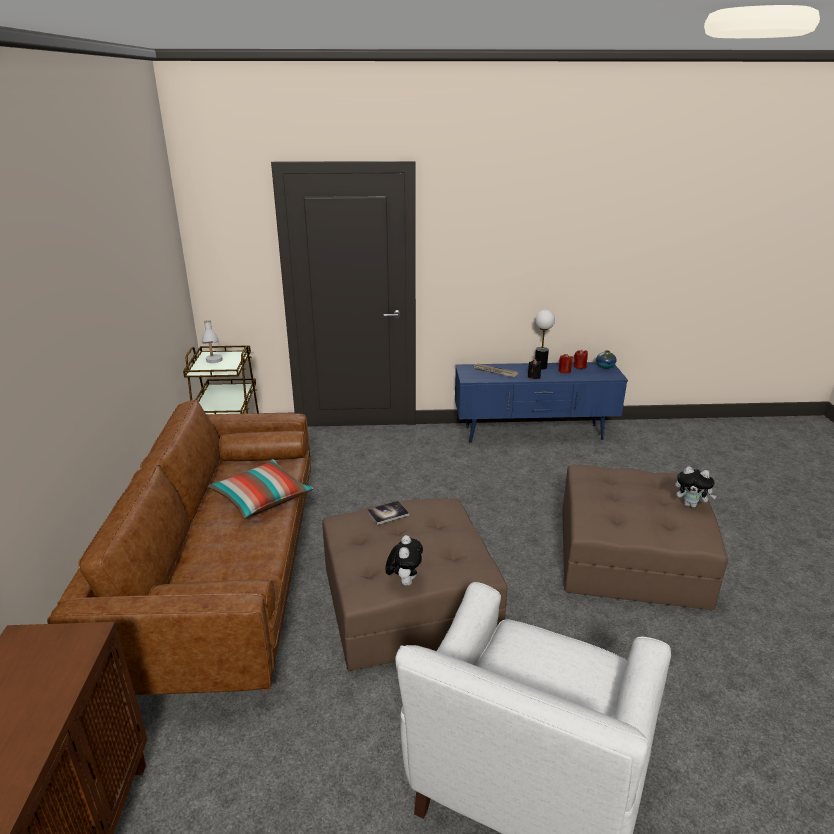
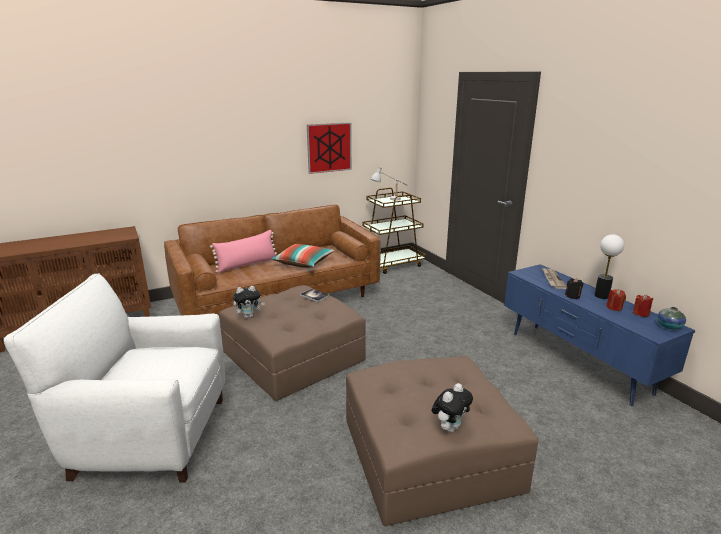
camera: 65 degrees right, 5 degrees down
(139, 313) = (329, 147): none -> picture
(204, 552) = (247, 264): none -> pink pillow
(691, 505) = (450, 427): plush toy -> plush toy turned 135 degrees counterclockwise

